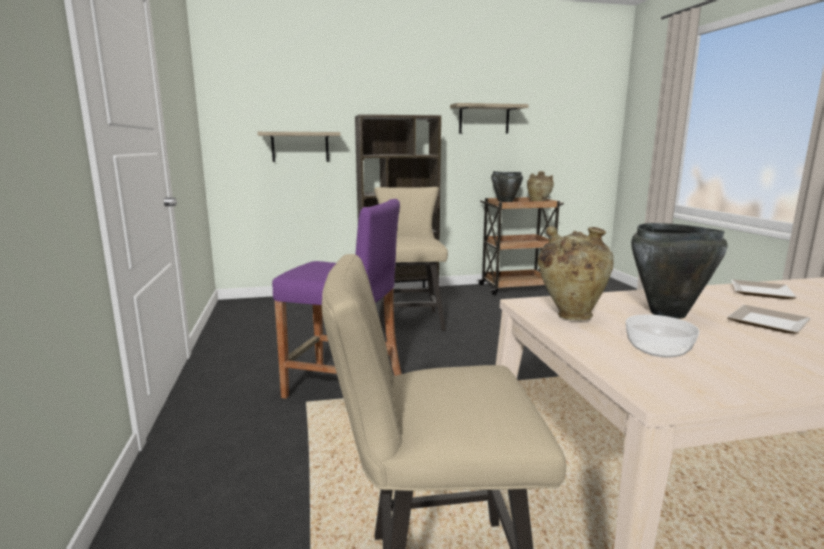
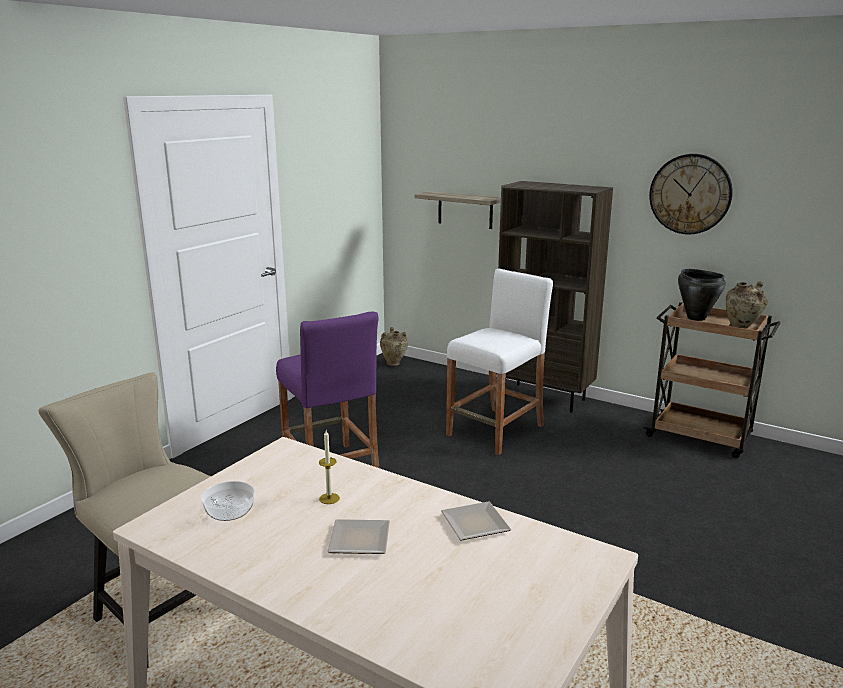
camera: 45 degrees right, 5 degrees up
(409, 319) = (496, 430): beige chair -> white stool
(484, 119) = (690, 194): shelf -> wall clock
(570, 315) = (272, 468): beige vase -> beige vase (394, 363)
(668, 314) = (329, 498): black cooking pot -> candle

